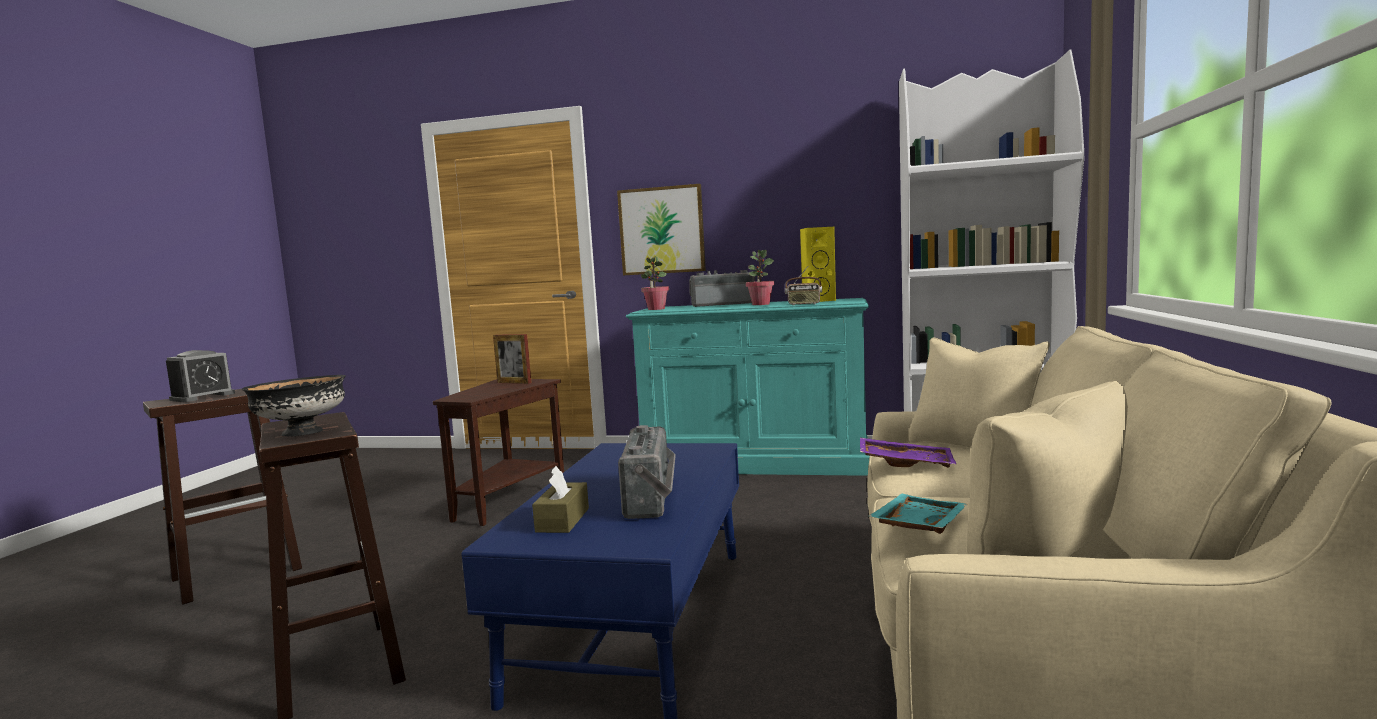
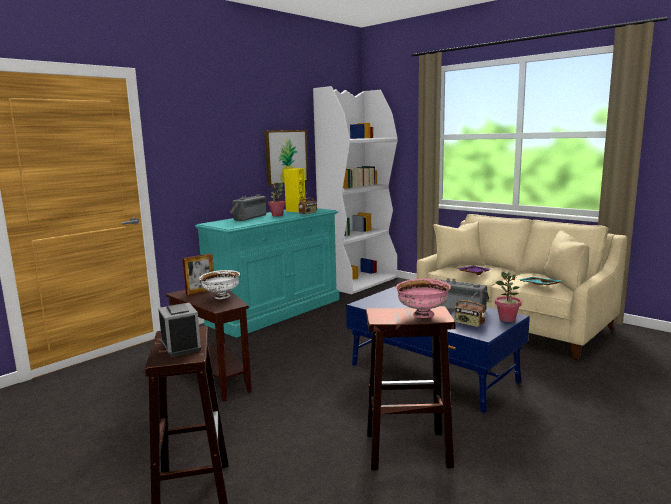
camera: 60 degrees left, 5 degrees up
(301, 433) = (422, 315): black bowl -> pink bowl
(497, 390) = (221, 297): none -> white bowl
(562, 520) = (469, 323): brown tissue box -> radio
(656, 309) = (224, 225): potted plant -> potted plant (507, 319)
(662, 230) = (197, 168): picture -> picture (286, 157)

